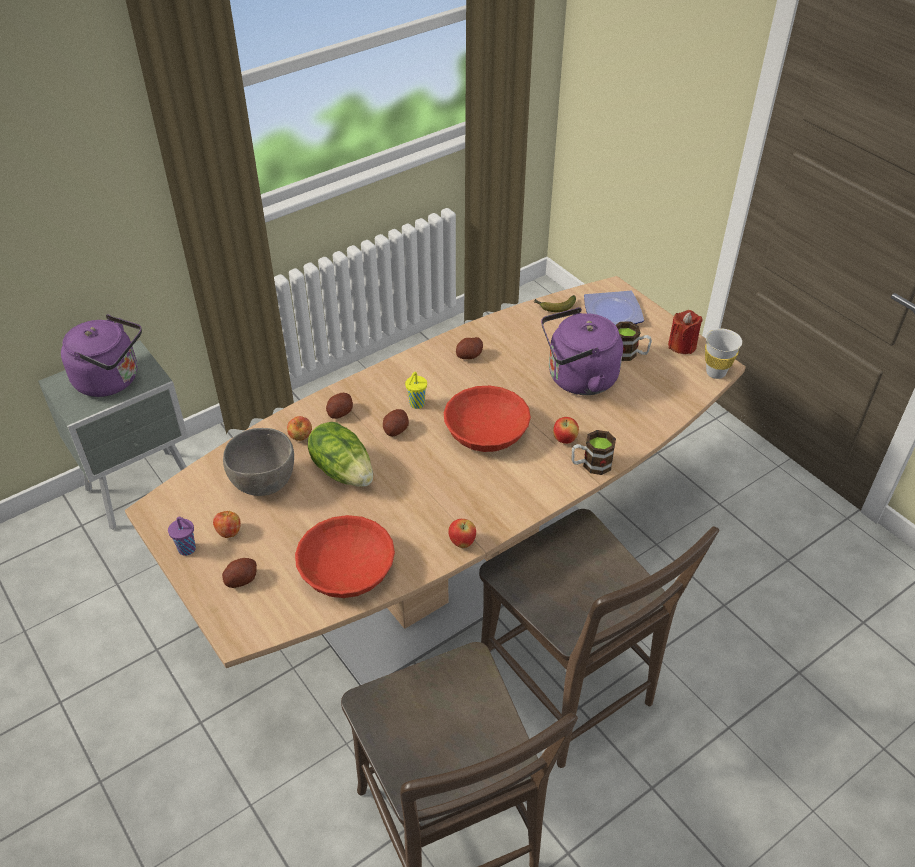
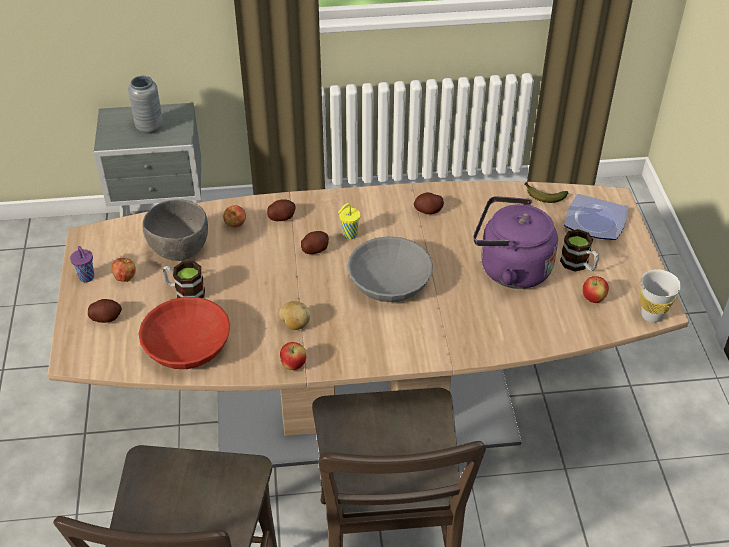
camera: 30 degrees right, 0 degrees up
(112, 380) = (149, 127): purple kettle -> grey vase
(343, 470) = (247, 265): lettuce -> none
(433, 505) = (295, 324): none -> potato
(486, 431) = (390, 282): red bowl -> grey bowl
(565, 440) = (453, 317): apple -> apple (593, 299)
(591, 465) = (458, 348): mug -> mug (185, 292)
(682, 345) = (639, 277): red candle -> none

